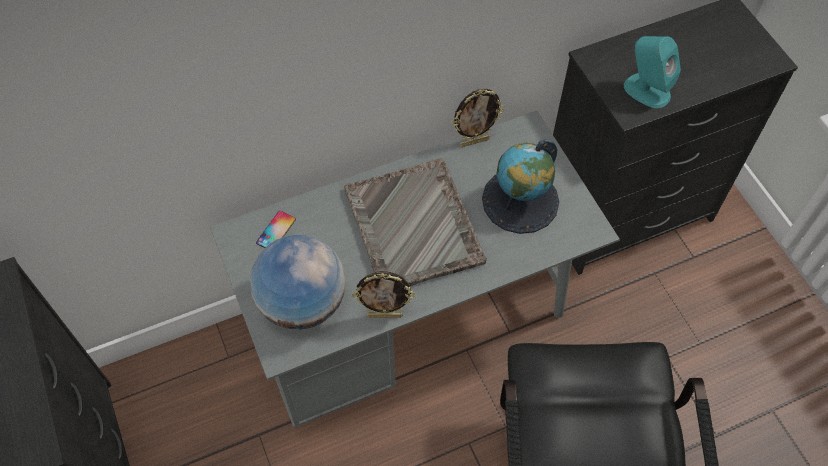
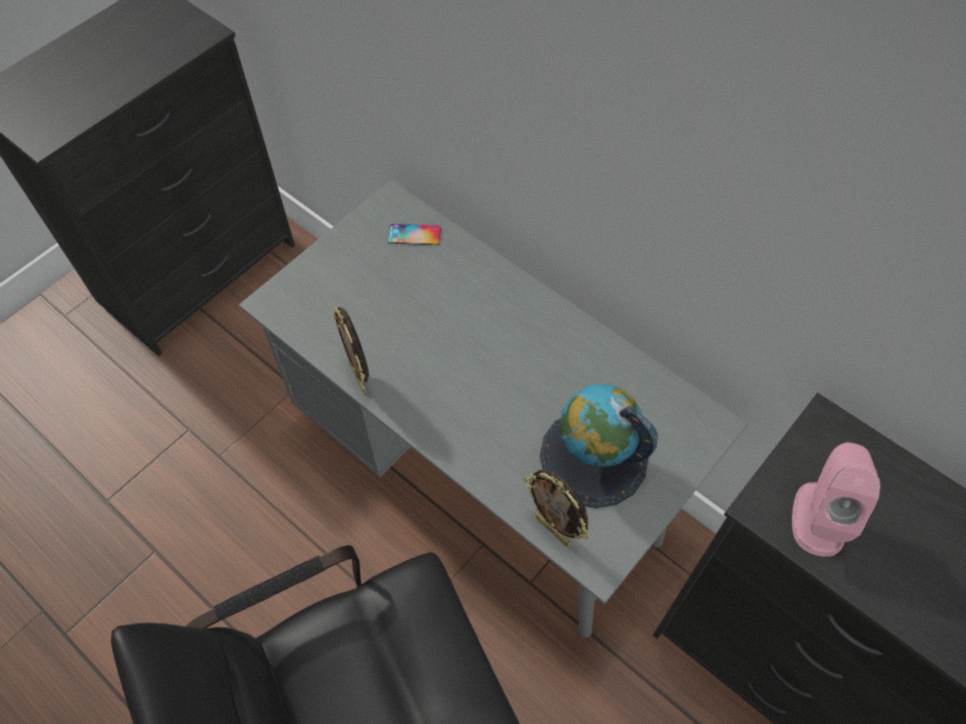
camera: 65 degrees right, 0 degrees up
(302, 303) = (339, 296): globe -> none
(413, 227) = (489, 358): grey tray -> none
(474, 141) = (650, 371): picture frame -> picture frame (554, 530)
(646, 90) = (820, 517): turquoise speaker -> pink speaker

